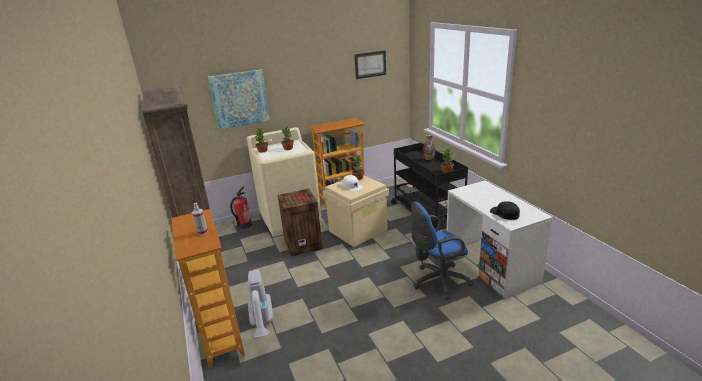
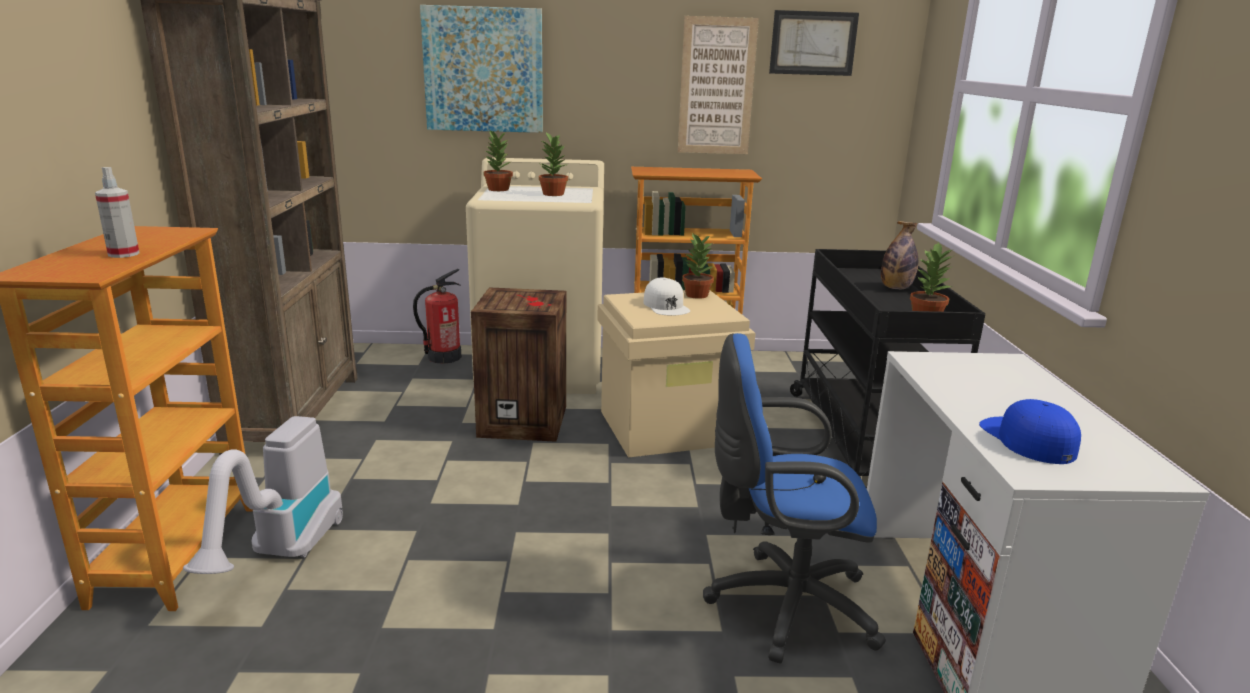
camera: 20 degrees right, 5 degrees down
(336, 88) = (716, 86): none -> picture
(504, 213) = (1027, 439): black cap -> blue cap

